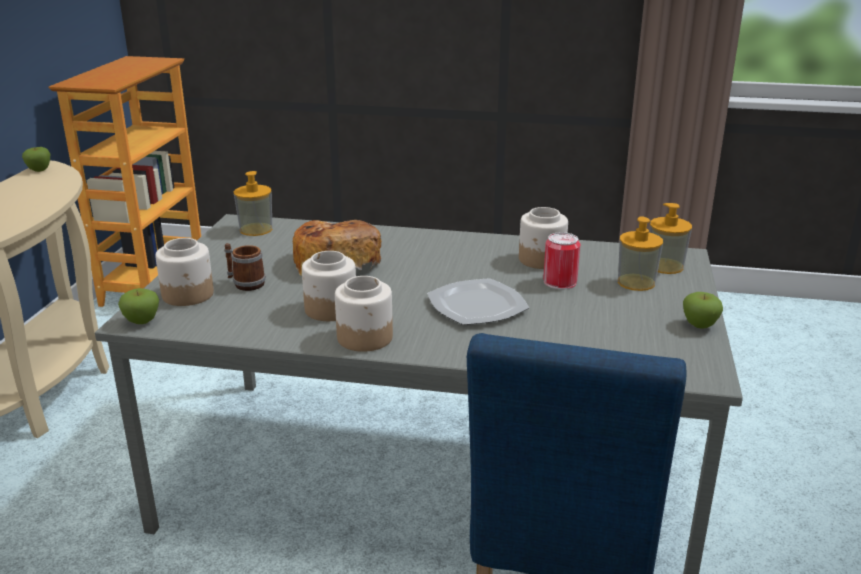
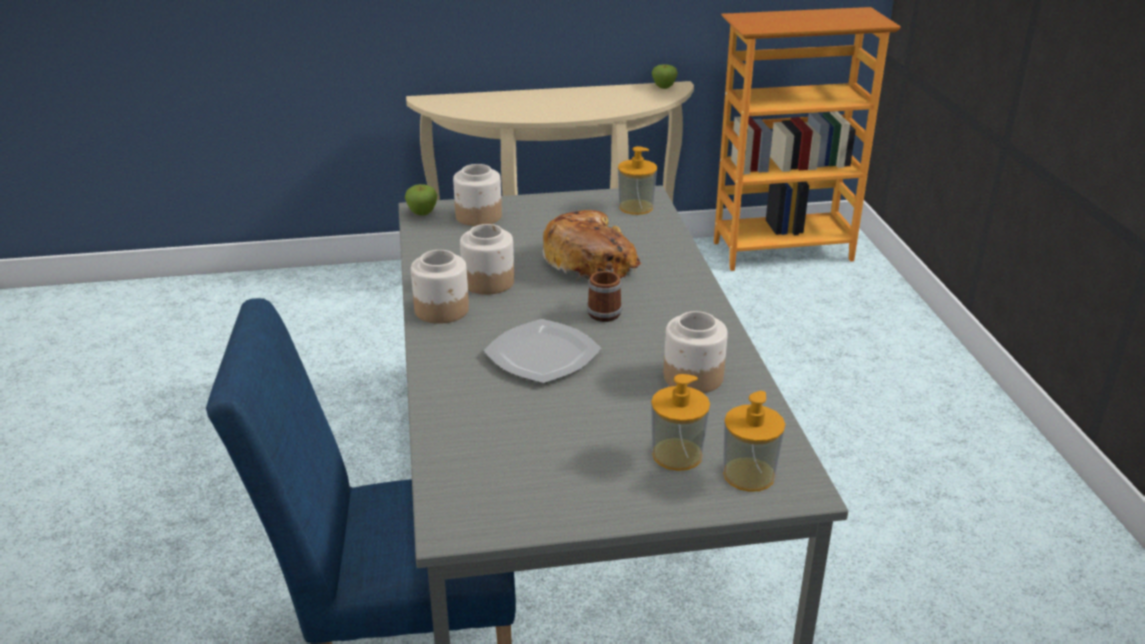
camera: 70 degrees right, 5 degrees up
(245, 283) = (516, 232): mug -> mug (605, 310)
(560, 282) = (637, 398): can -> none
(699, 325) = (581, 515): apple -> none

